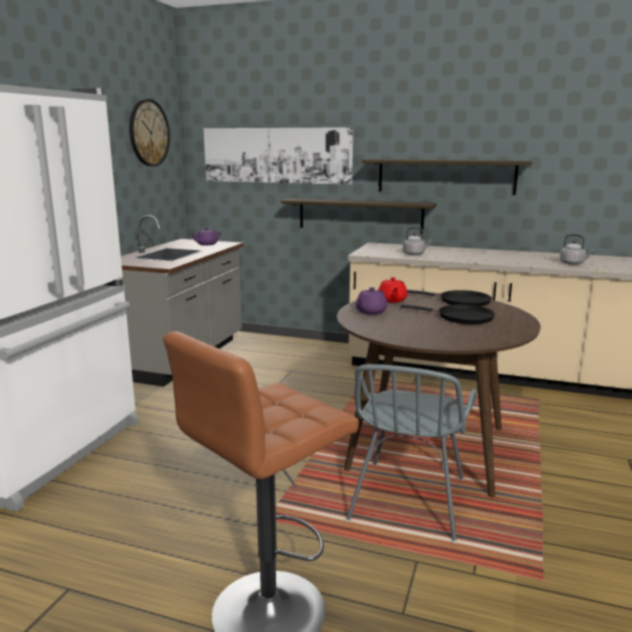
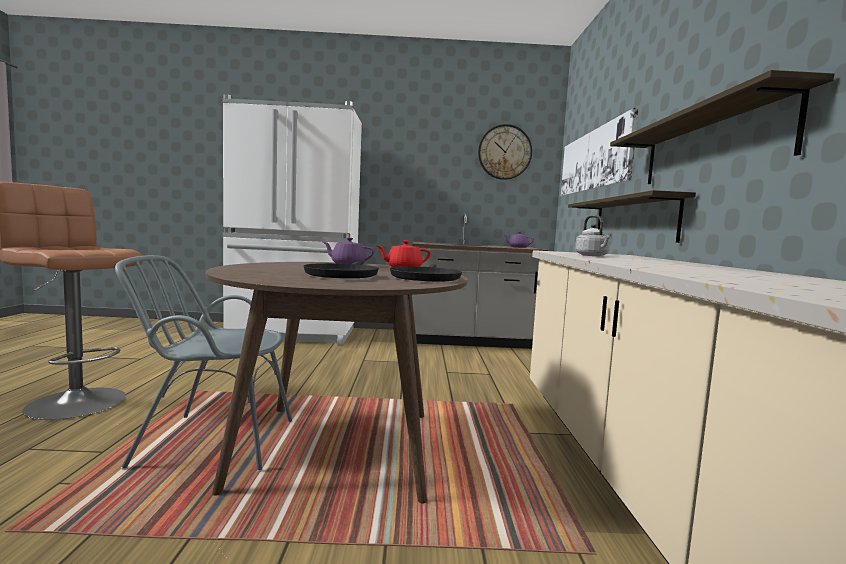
camera: 70 degrees right, 10 degrees down
(573, 263) = (751, 279): grey kettle -> none

